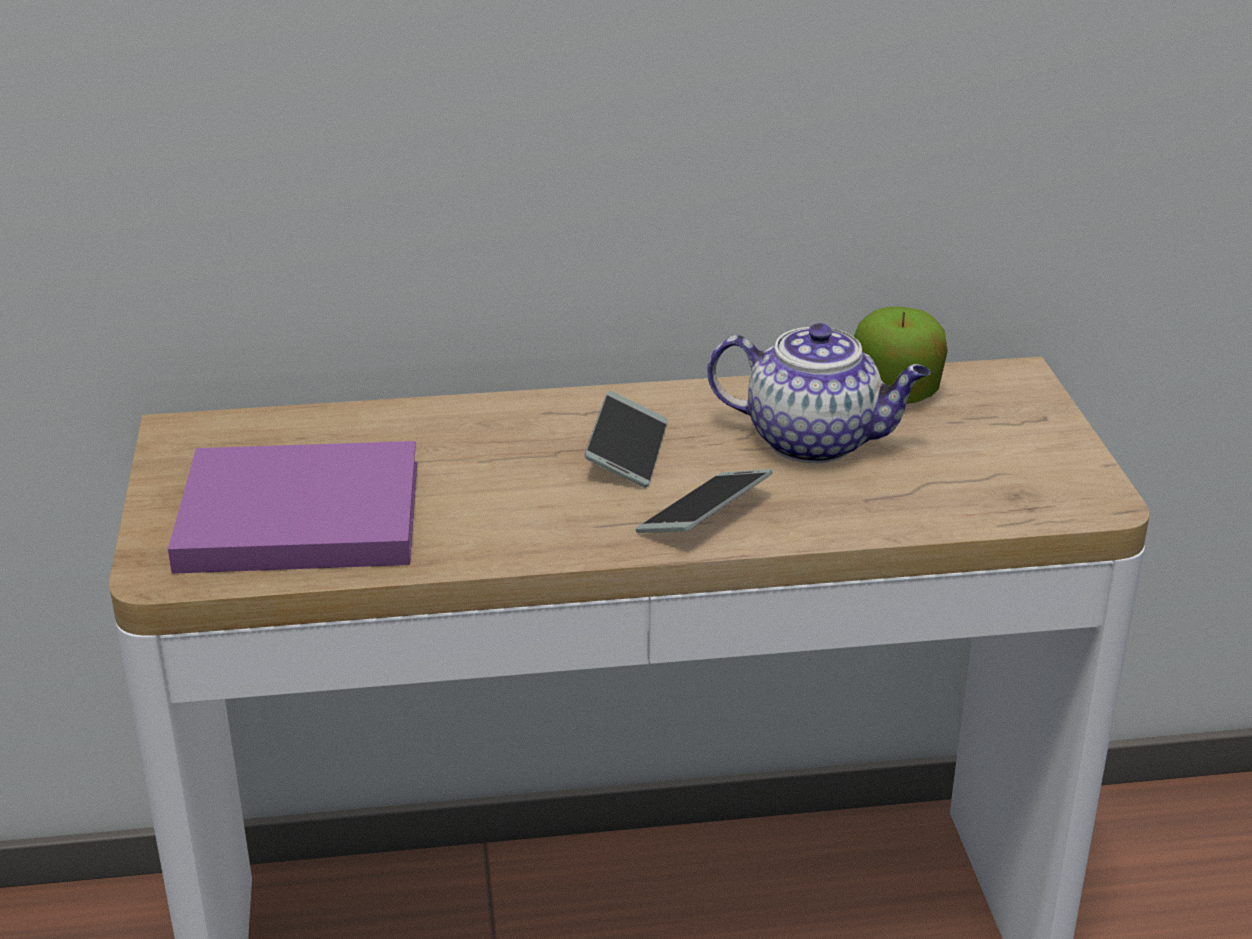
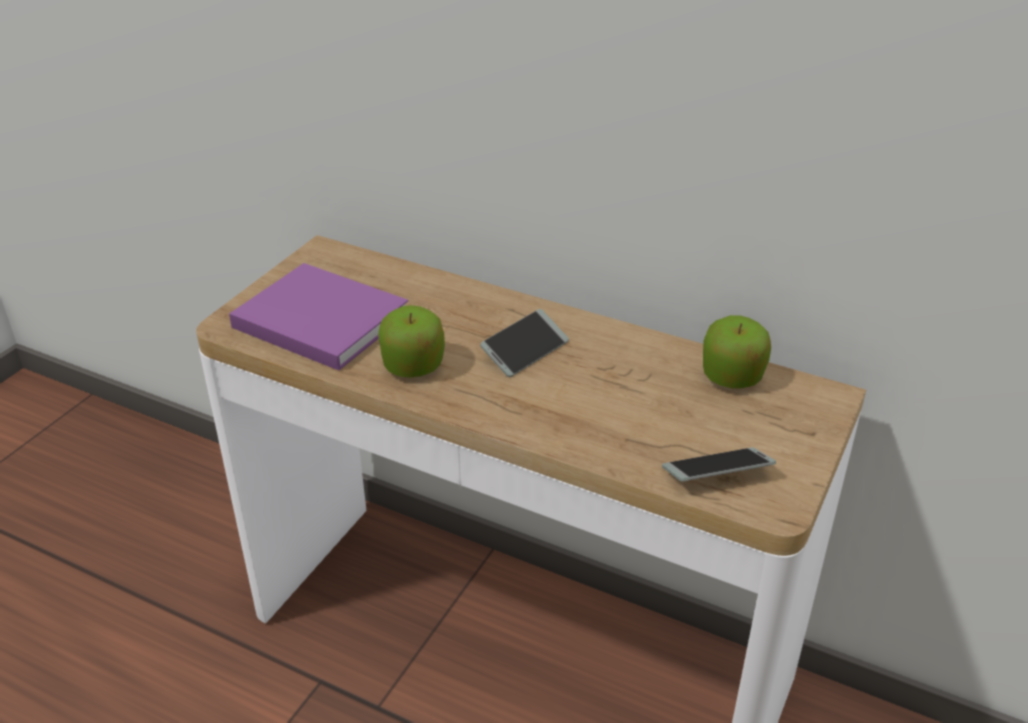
camera: 35 degrees right, 5 degrees up
(505, 521) = (413, 366): none -> apple
(704, 515) = (521, 408): phone -> phone (716, 473)
(815, 441) = (642, 388): teapot -> none

